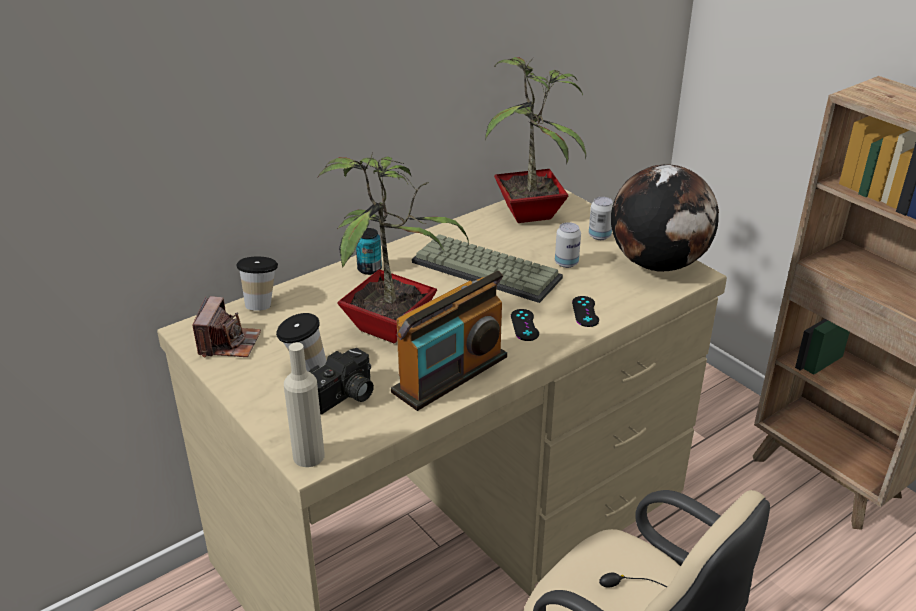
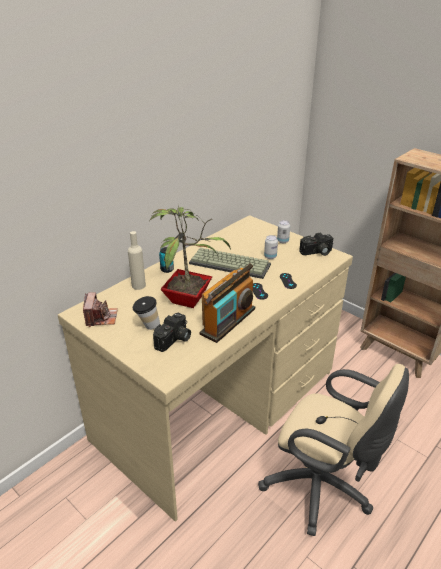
camera: 10 degrees left, 0 degrees up
(261, 303) = (113, 294): cup -> none
(308, 456) = (165, 374): beige bottle -> beige bottle (138, 285)
(532, 213) = (244, 232): potted plant -> none
(658, 263) = (317, 252): globe -> camera

